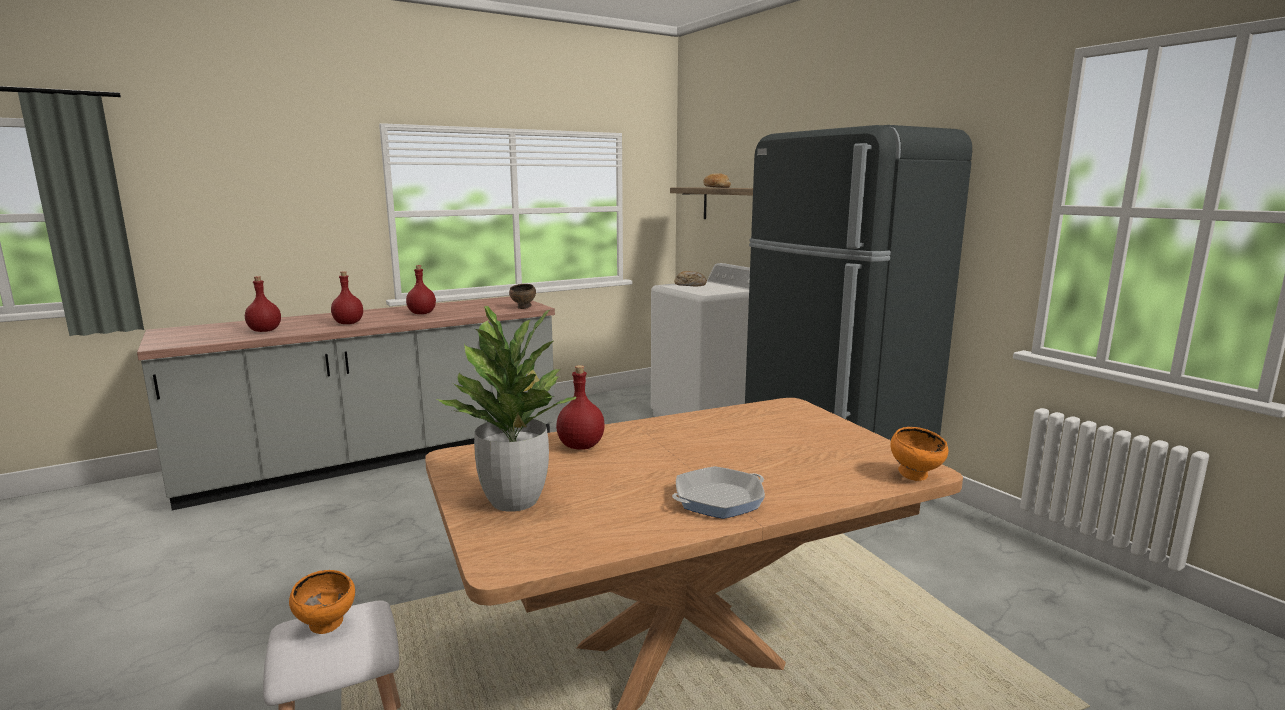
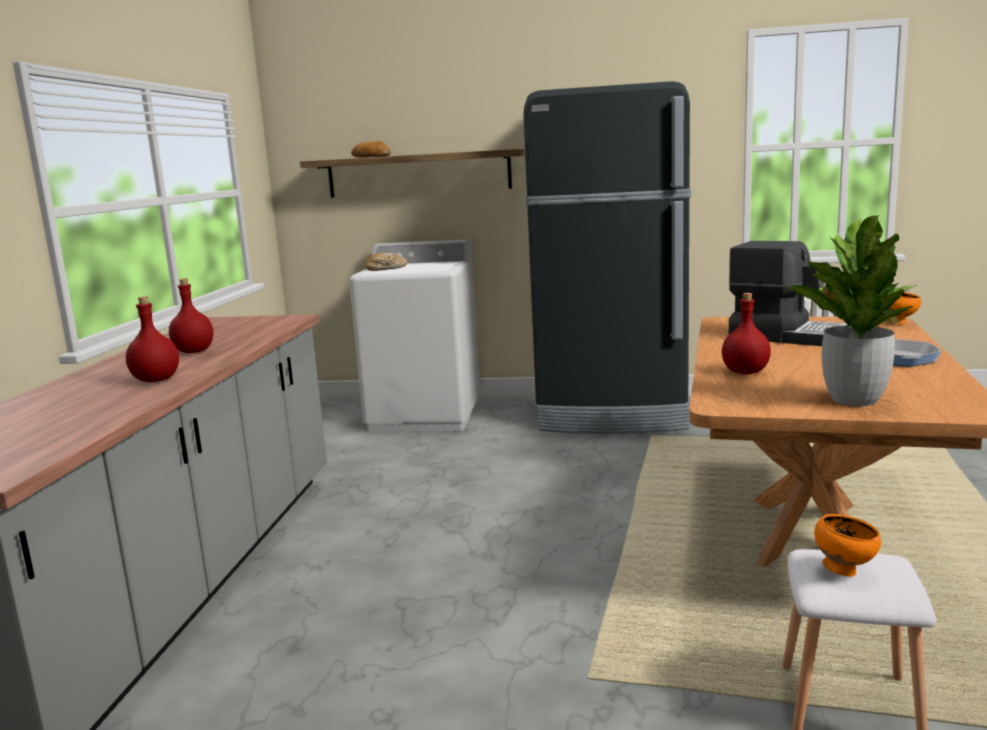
camera: 50 degrees left, 0 degrees up
(264, 331) = (73, 418): red bottle -> none
(523, 308) = (286, 321): brown bowl -> none
(757, 438) = (787, 336): none -> coffee machine

